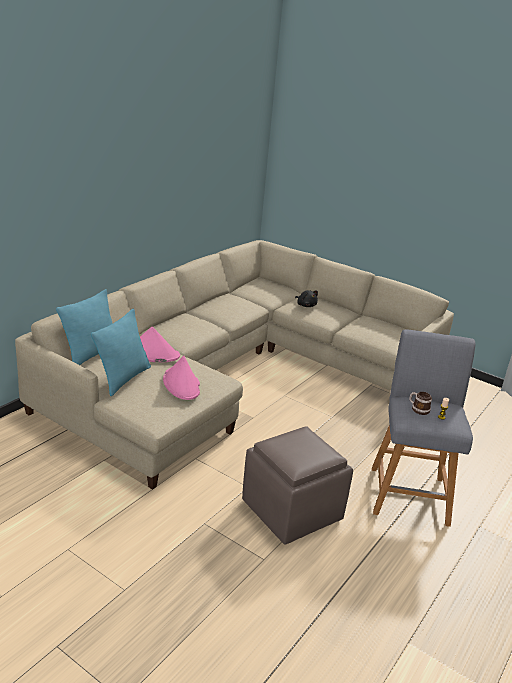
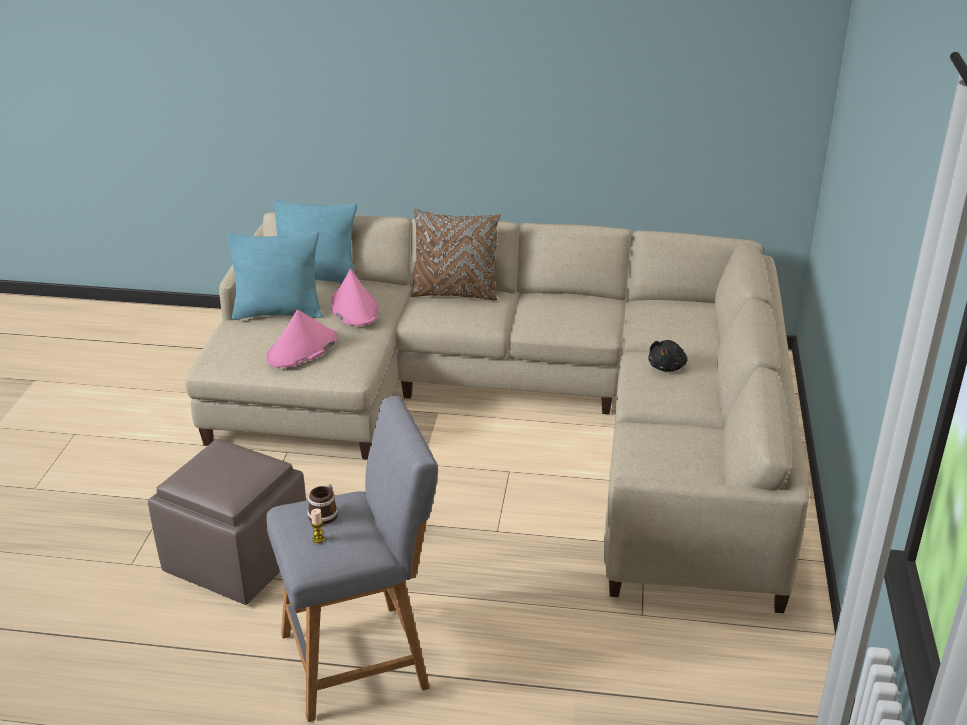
camera: 65 degrees right, 5 degrees up
(170, 324) = (454, 293): none -> brown pillow

